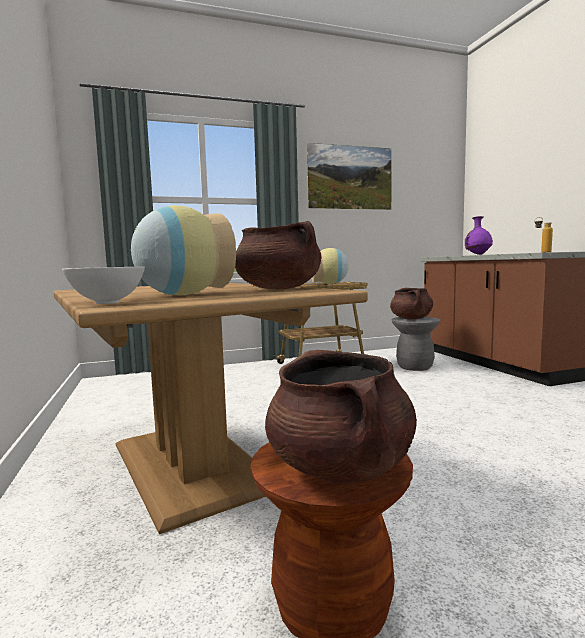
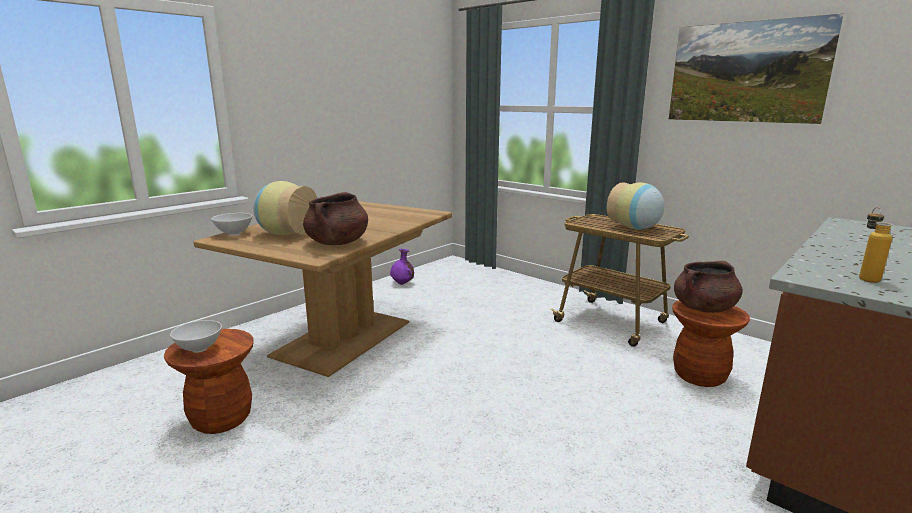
camera: 60 degrees right, 10 degrees up
(340, 468) = (199, 349): brown cooking pot -> white bowl
(415, 367) = (699, 376): grey stool -> brown stool
(478, 254) = (830, 244): purple vase -> purple vase (403, 283)

